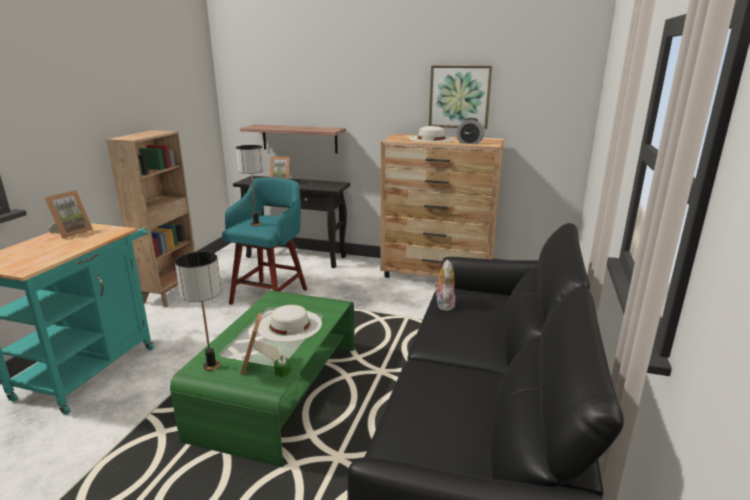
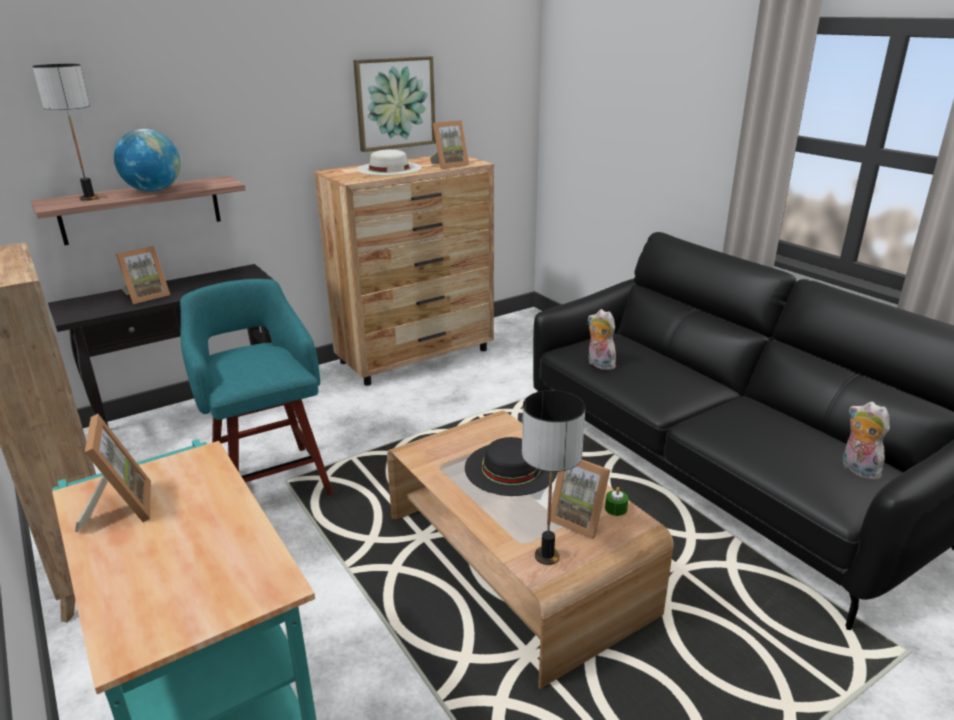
camera: 50 degrees left, 5 degrees up
(256, 224) = (256, 369): table lamp -> table lamp (89, 198)
(279, 390) = (515, 563): green coffee table -> brown coffee table
(289, 325) = (511, 468): white hat -> black hat
(297, 128) = (154, 190): none -> globe
(447, 459) = (857, 469): none -> plush toy
(469, 143) = (449, 165): alarm clock -> picture frame

